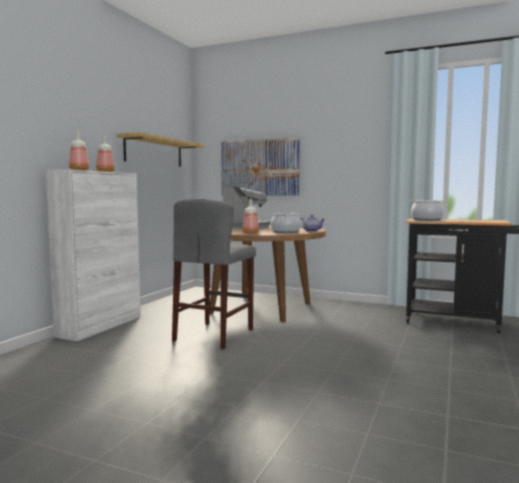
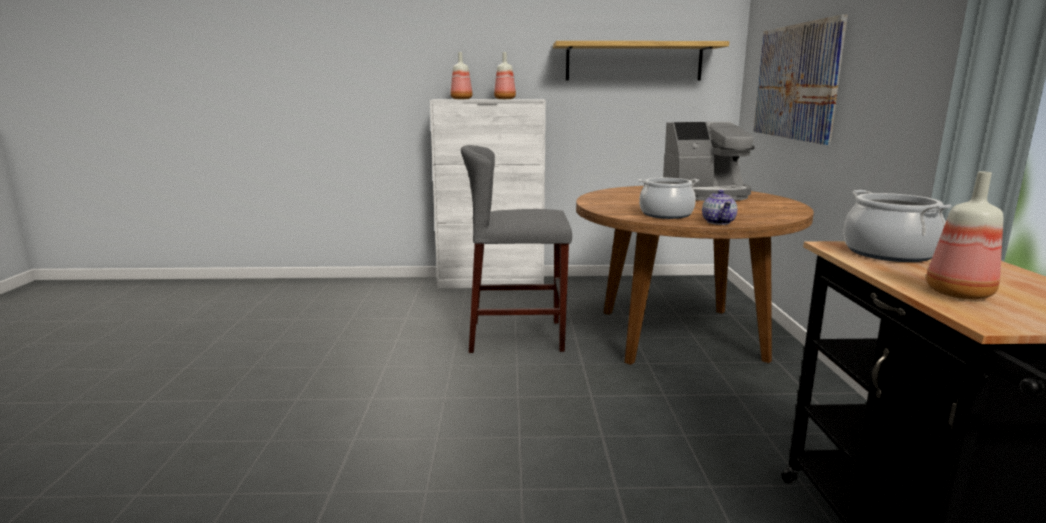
camera: 65 degrees right, 10 degrees up
(250, 233) = (610, 206): bottle -> bottle (958, 294)

